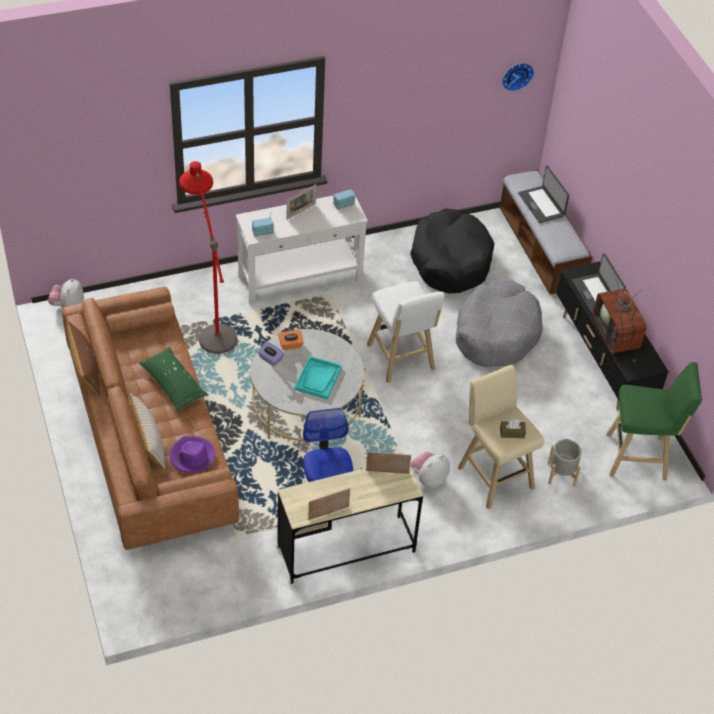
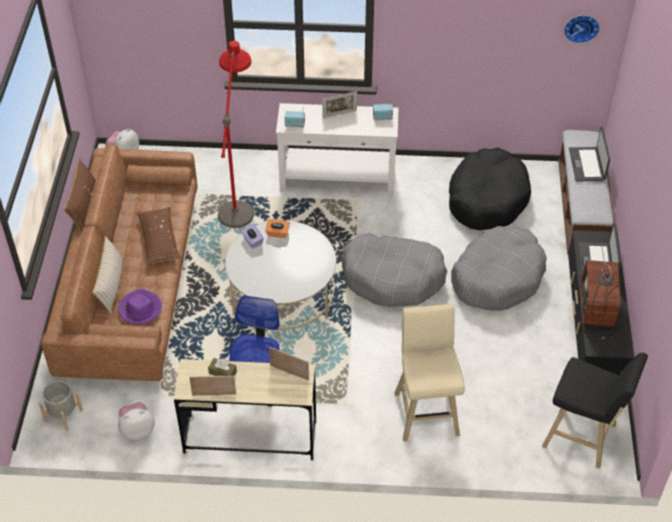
camera: 25 degrees right, 0 degrees up
(173, 384) = (159, 241): green pillow -> brown pillow
(318, 378) = (286, 270): turquoise tray -> none
(401, 360) = (393, 278): white stool -> grey dog bed
(429, 478) = (361, 395): plush toy -> plush toy (137, 430)
(512, 433) = (433, 371): brown tissue box -> brown tissue box (222, 372)
(561, 474) = (494, 430): grey planter -> grey planter (63, 415)
(639, 457) = (583, 437): green stool -> black stool

